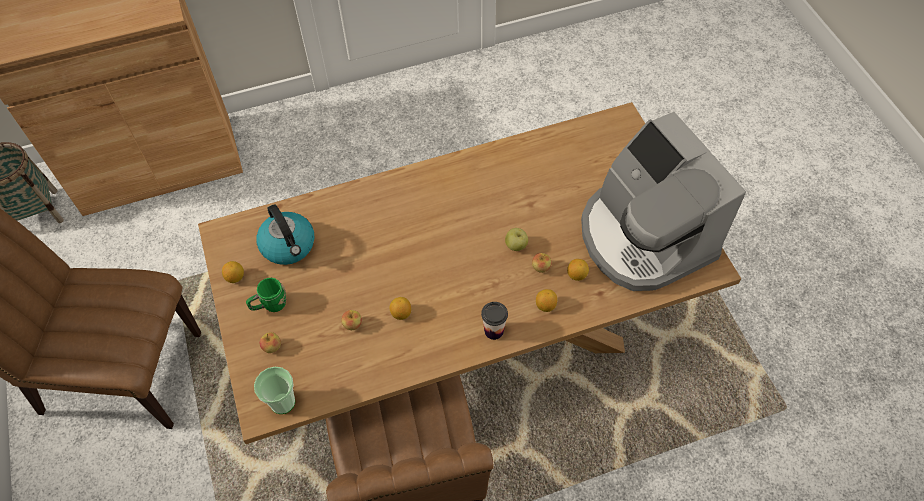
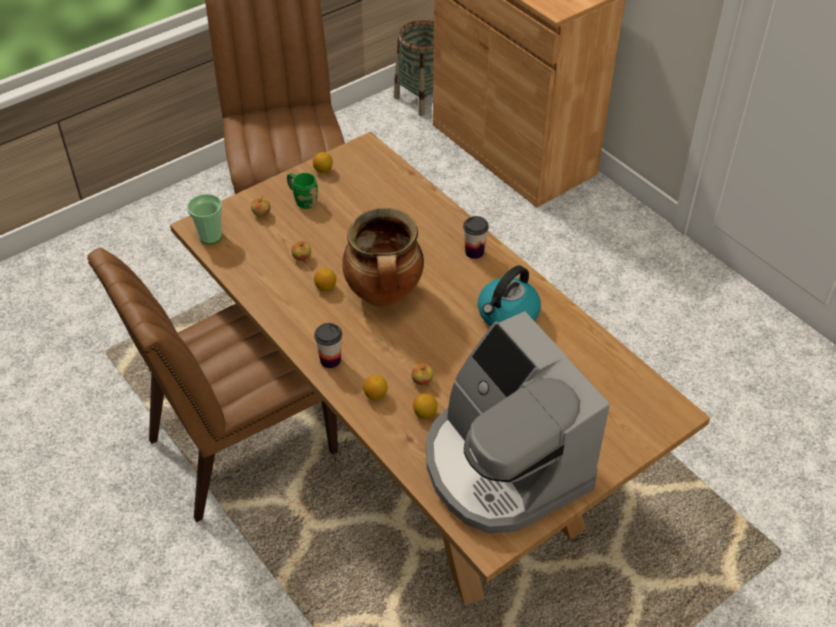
camera: 70 degrees right, 10 degrees down
(289, 246) = (370, 192): kettle -> kettle (507, 315)
(406, 188) = (474, 252): none -> cup
(431, 269) = (385, 295): none -> cooking pot
(516, 245) = (441, 354): apple -> none
(644, 237) = (503, 466): coffee machine -> coffee machine turned 75 degrees counterclockwise

